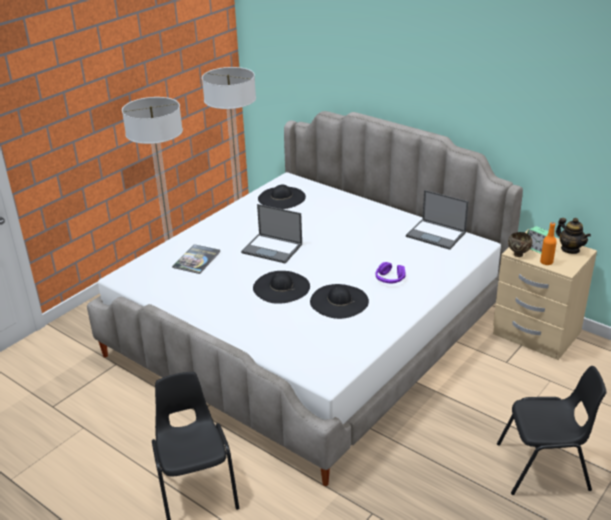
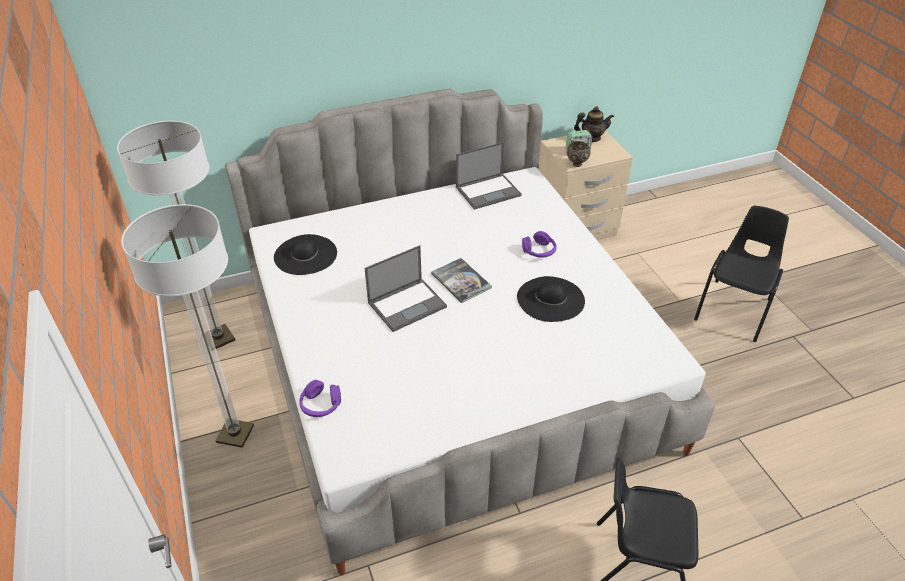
camera: 60 degrees left, 10 degrees up
(158, 253) = (320, 405): none -> purple headphones
(197, 259) = (370, 375): book -> book (461, 281)
(281, 287) = (490, 328): black hat -> none
(546, 262) = (600, 157): orange bottle -> none

